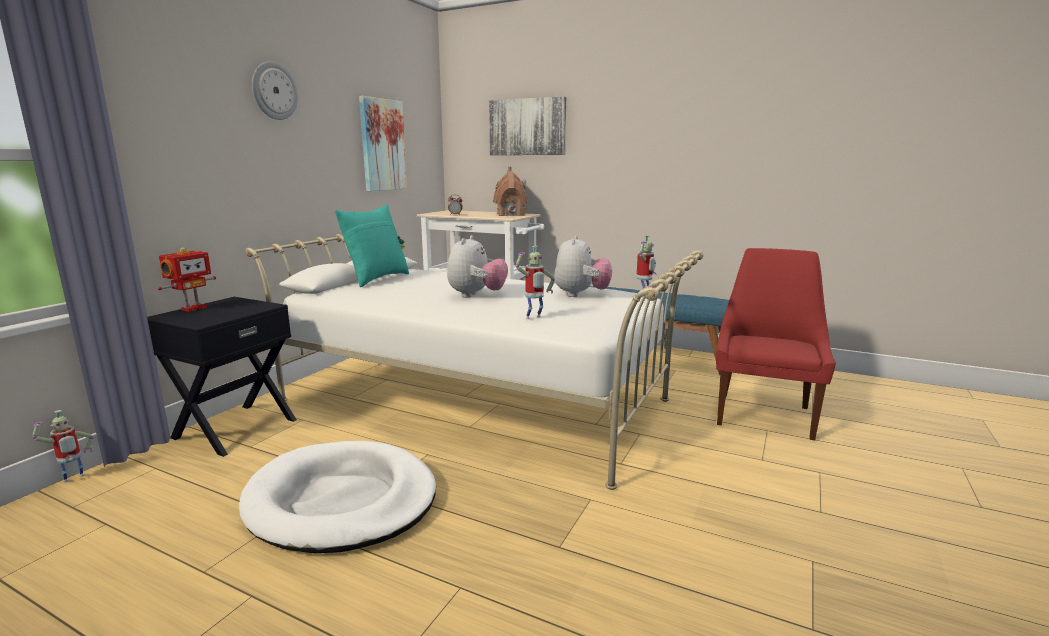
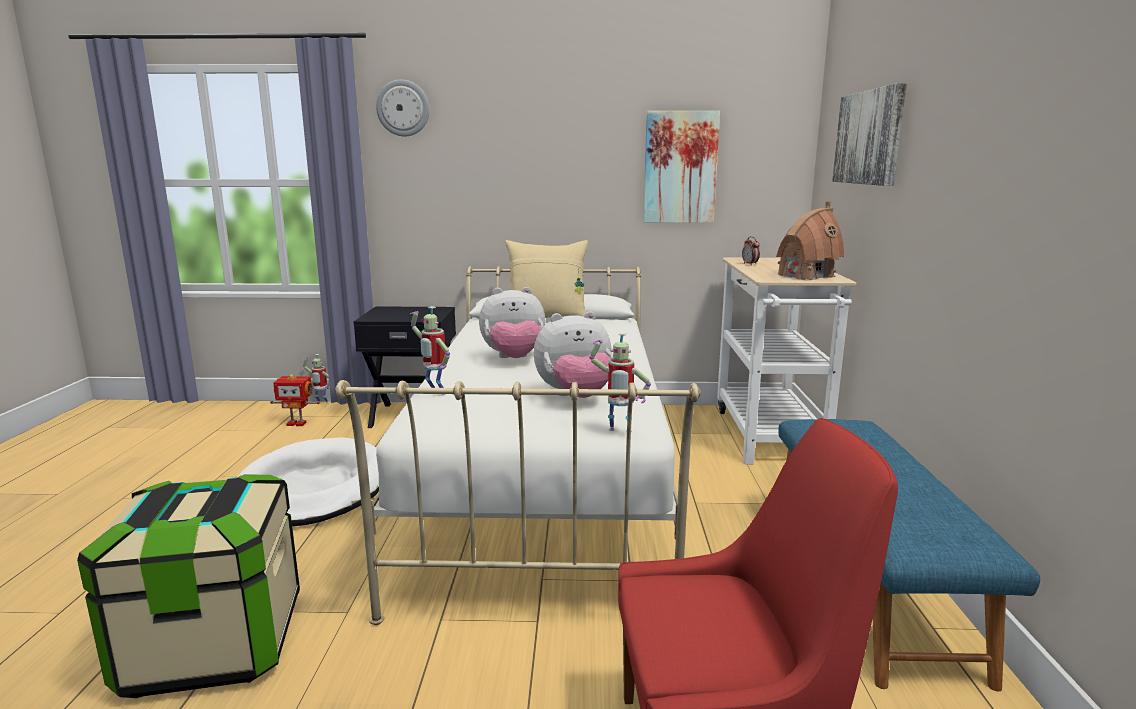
camera: 65 degrees right, 0 degrees up
(193, 308) = (408, 308): toy robot -> toy robot (297, 423)
(274, 91) = (526, 118): wall clock -> wall clock (403, 108)
(377, 279) = (546, 321): turquoise pillow -> beige pillow
(601, 569) = (214, 645): none -> storage box

